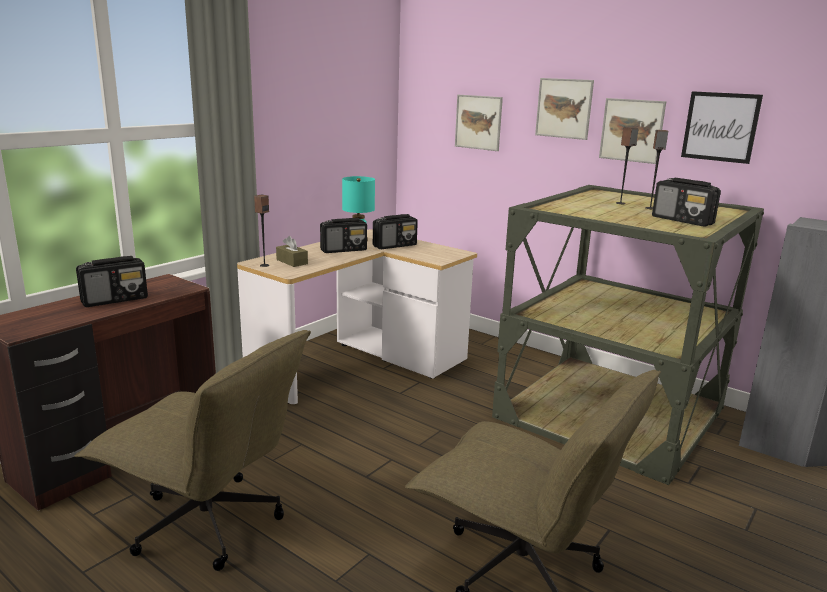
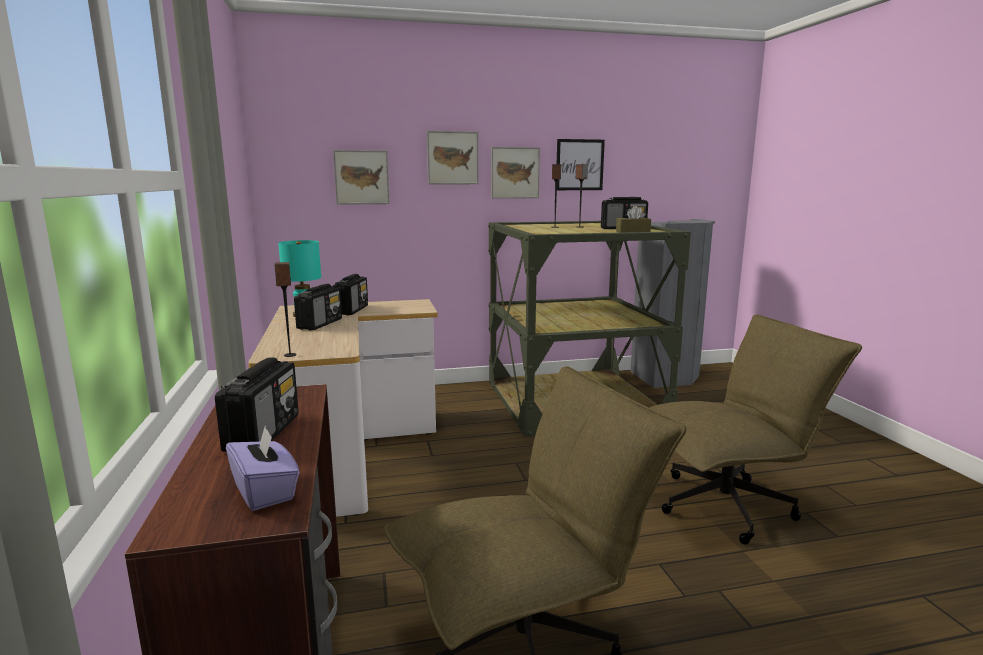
camera: 50 degrees left, 5 degrees down
(43, 323) = (265, 491): none -> purple tissue box
(292, 262) = (307, 344): brown tissue box -> brown tissue box (633, 232)

